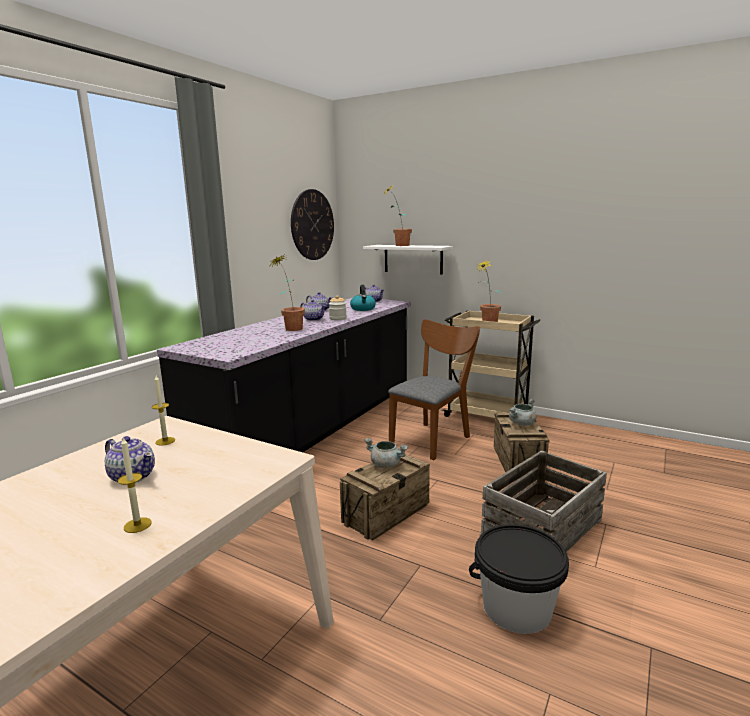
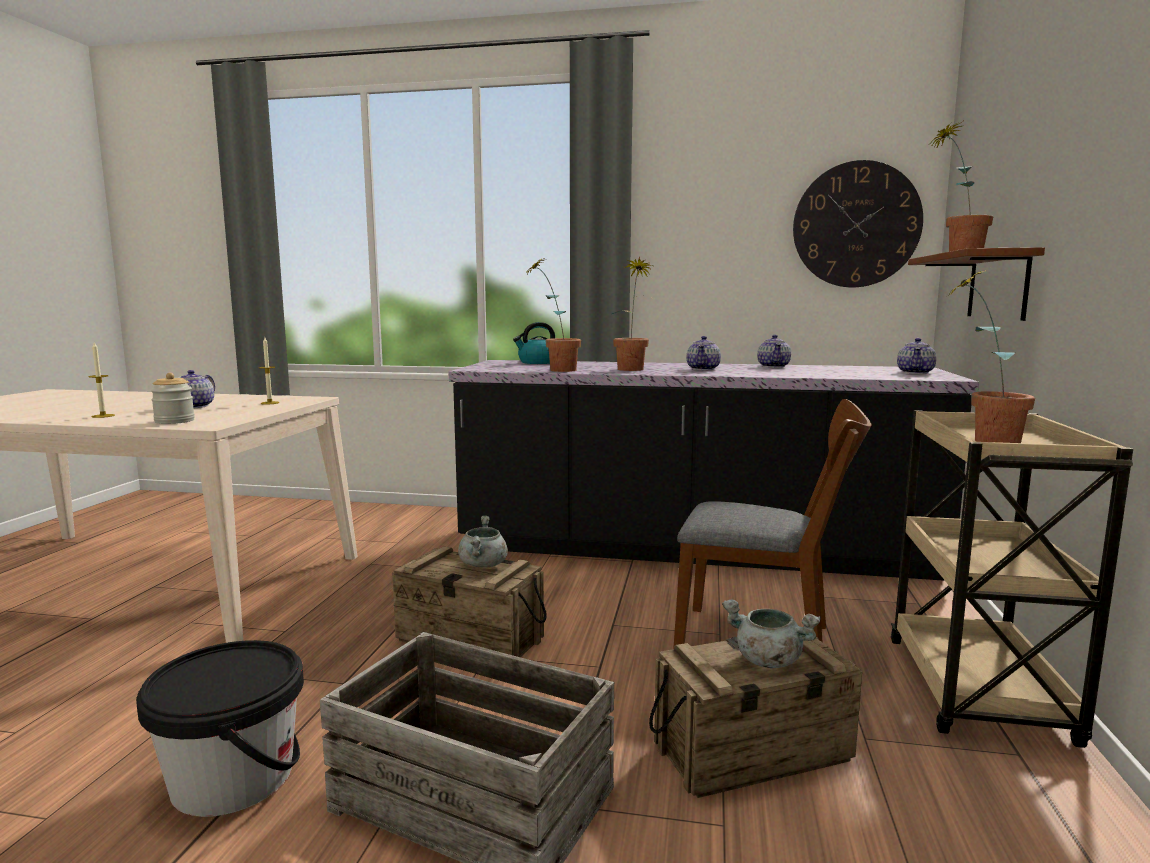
camera: 70 degrees right, 5 degrees down
(272, 340) = (554, 370): none -> potted plant
(338, 319) = (726, 373): jar -> jar (174, 421)
(363, 309) = (828, 373): kettle -> kettle (538, 362)
(413, 259) = (998, 286): white shelf -> brown shelf

